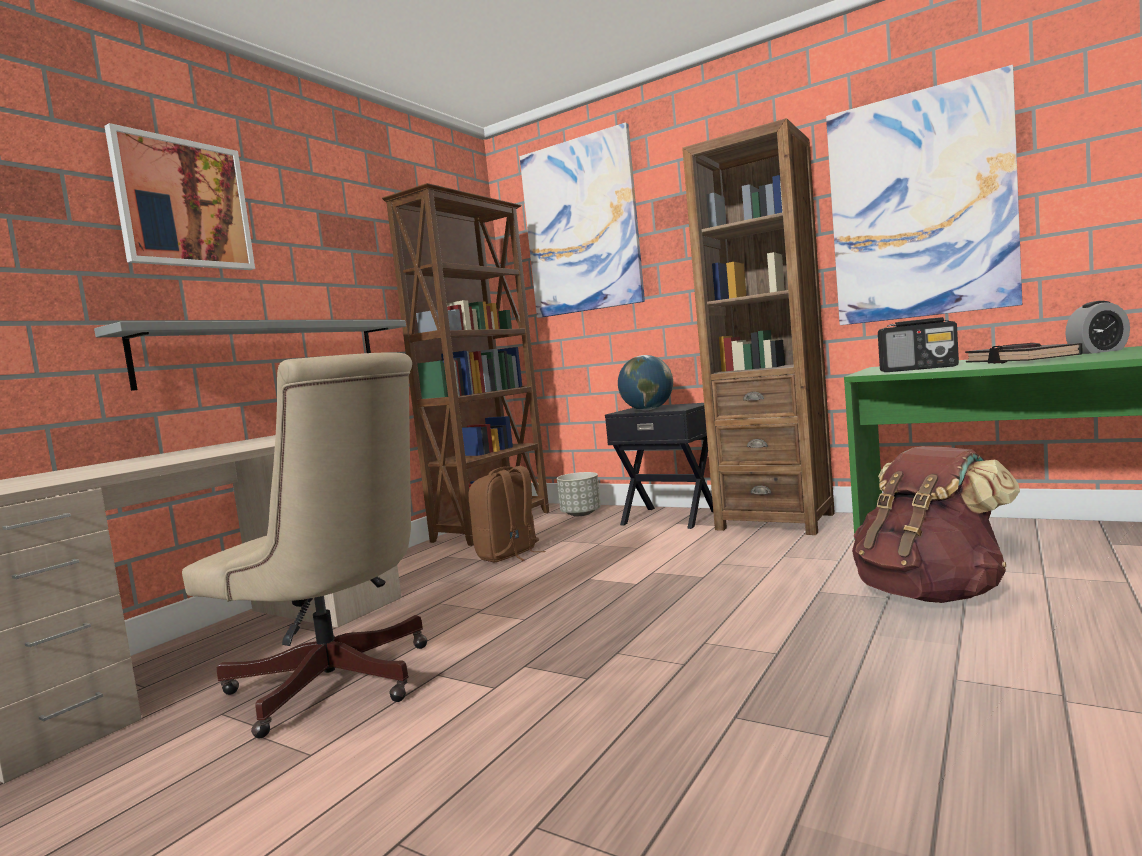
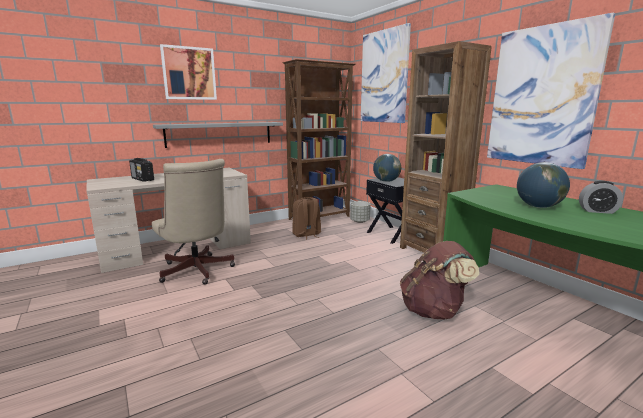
camera: 25 degrees right, 10 degrees up
(919, 369) = (487, 197): radio -> radio (143, 179)
(1020, 360) = (538, 207): black book -> globe

